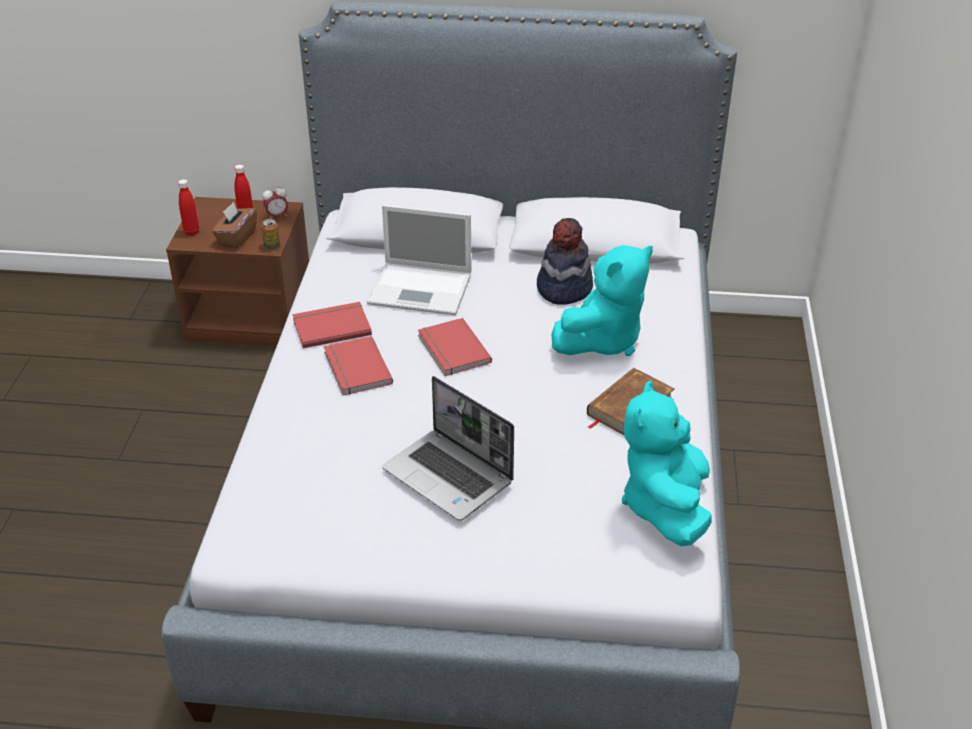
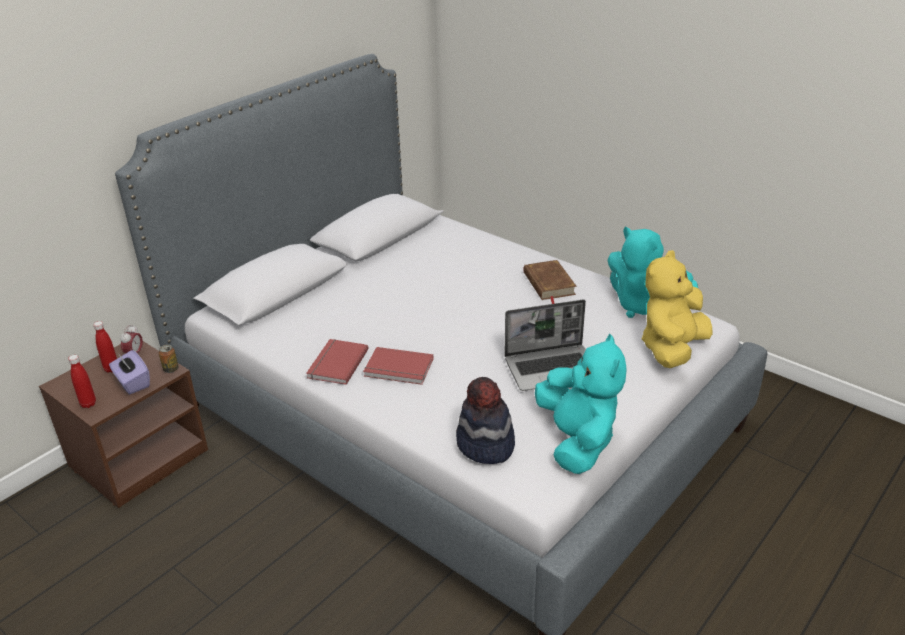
camera: 55 degrees left, 5 degrees down
(237, 237) = (132, 383): brown tissue box -> purple tissue box
(422, 289) = (343, 312): laptop -> none
(452, 350) = (425, 323): red book -> none
(563, 288) = (410, 262): hat -> hat (485, 445)
(588, 565) = (672, 349): none -> yellow plush toy
(602, 340) = (477, 269): turquoise plush toy -> turquoise plush toy (577, 441)

